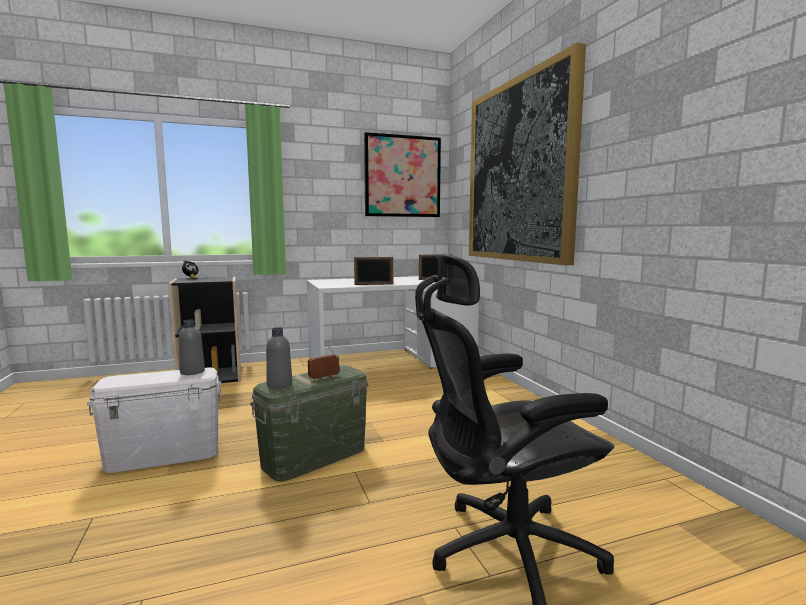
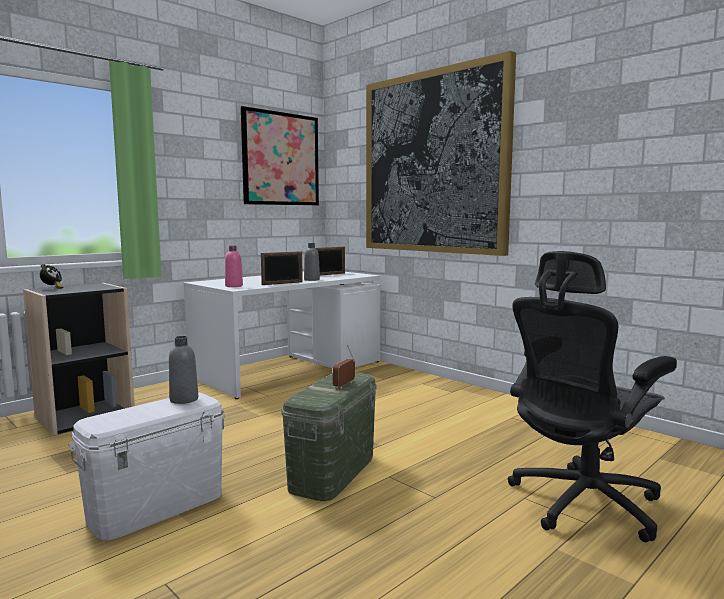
camera: 25 degrees left, 0 degrees up
(279, 384) = (311, 397): grey bottle -> grey bottle (311, 279)
(331, 284) = (234, 286): none -> pink bottle

